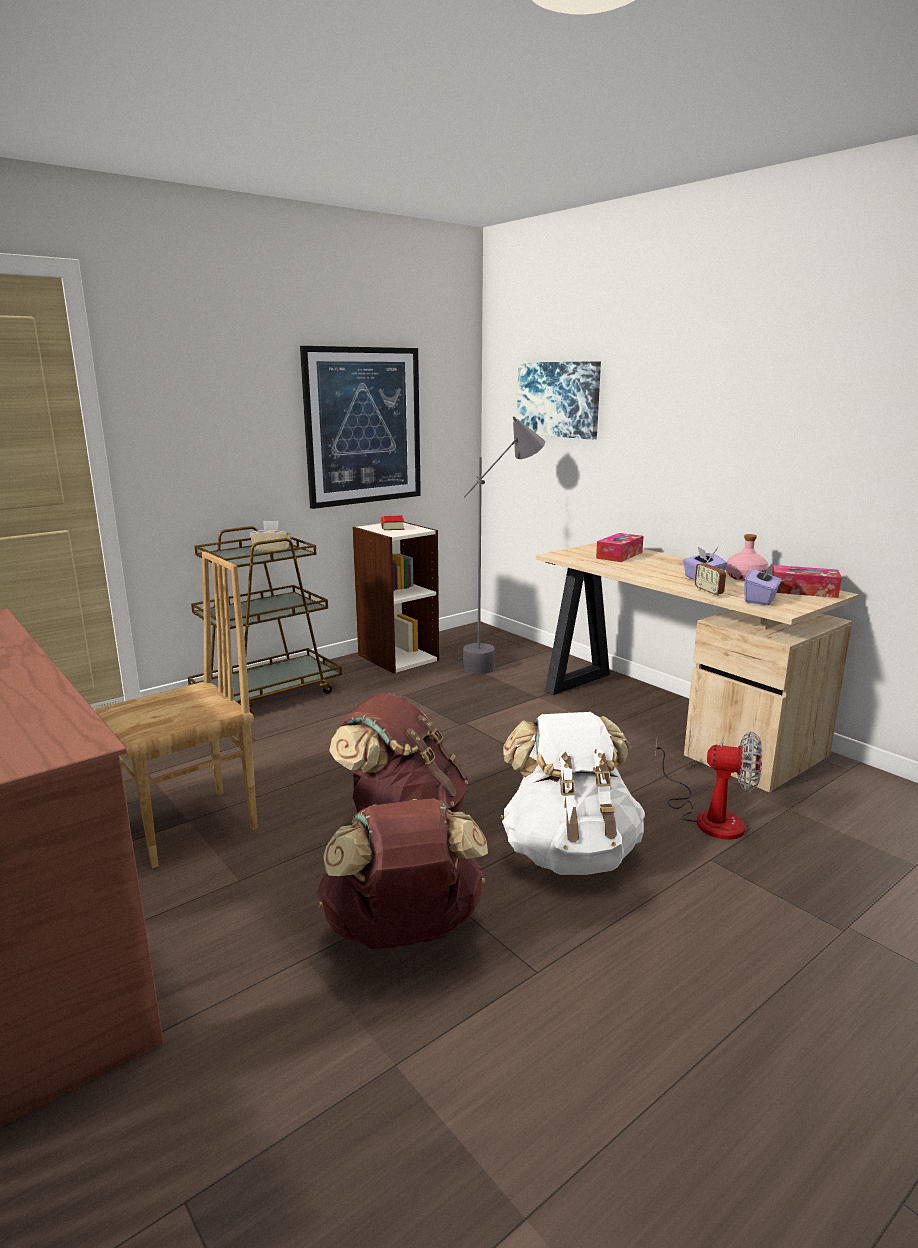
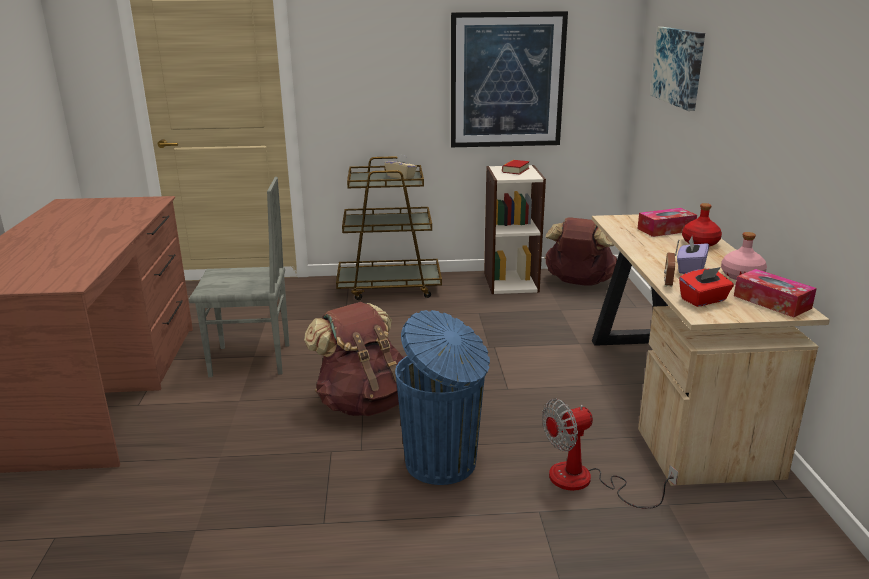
camera: 35 degrees right, 5 degrees up
(192, 827) = (251, 361): brown chair -> grey chair
(404, 934) = (281, 467): brown backpack -> brown backpack (578, 282)
(500, 663) = (586, 307): grey floor lamp -> none
(569, 852) = (443, 463): white backpack -> blue trash can
(665, 560) = (700, 243): none -> red bottle
(708, 816) = (585, 482): fan -> fan turned 105 degrees clockwise
(760, 600) = (703, 300): purple tissue box -> red tissue box

